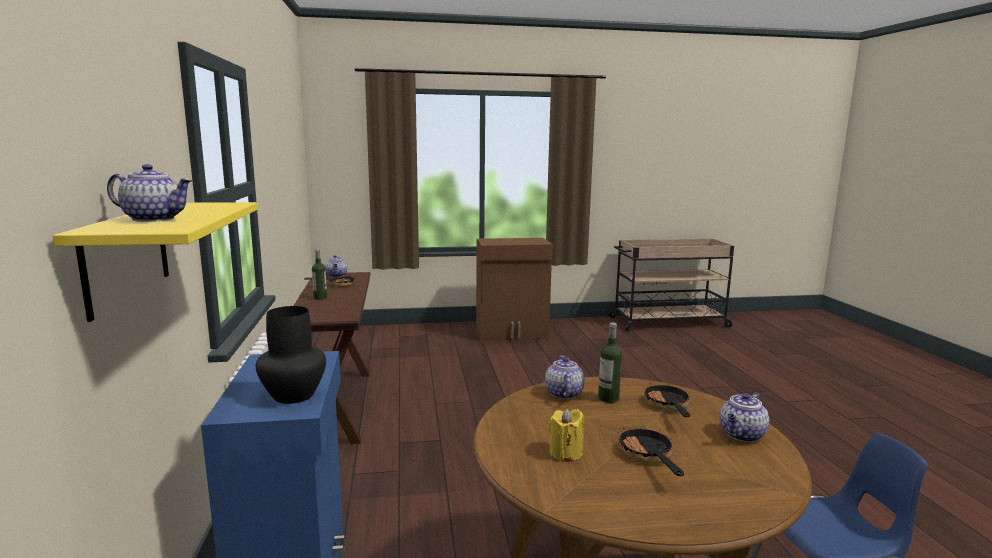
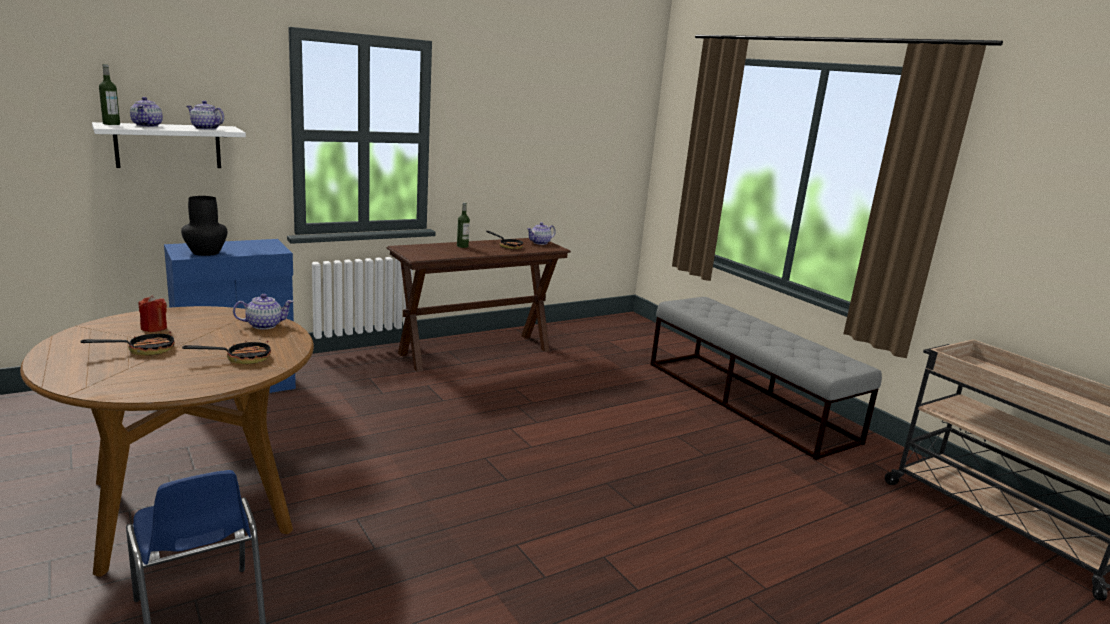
camera: 65 degrees right, 5 degrees up
(127, 256) = (168, 146): yellow shelf -> white shelf
(512, 334) = (748, 401): brown cabinet -> grey bench
(565, 453) = (154, 328): yellow candle -> red candle
(608, 398) = (257, 339): bottle -> bottle (111, 124)
(742, 435) = (181, 382): teapot -> teapot (205, 128)

